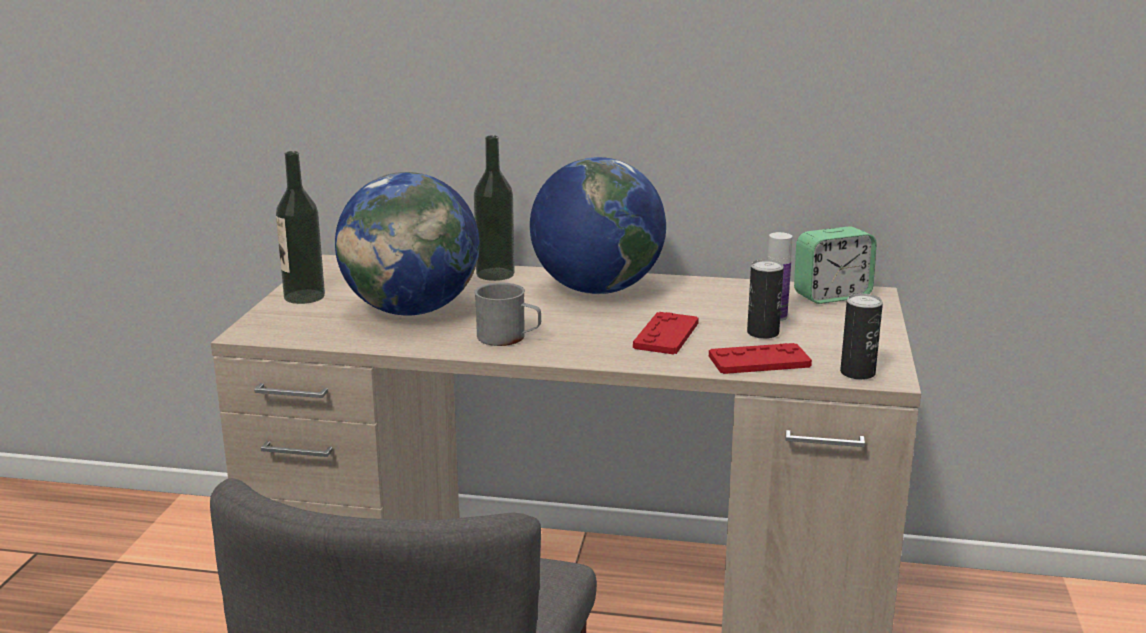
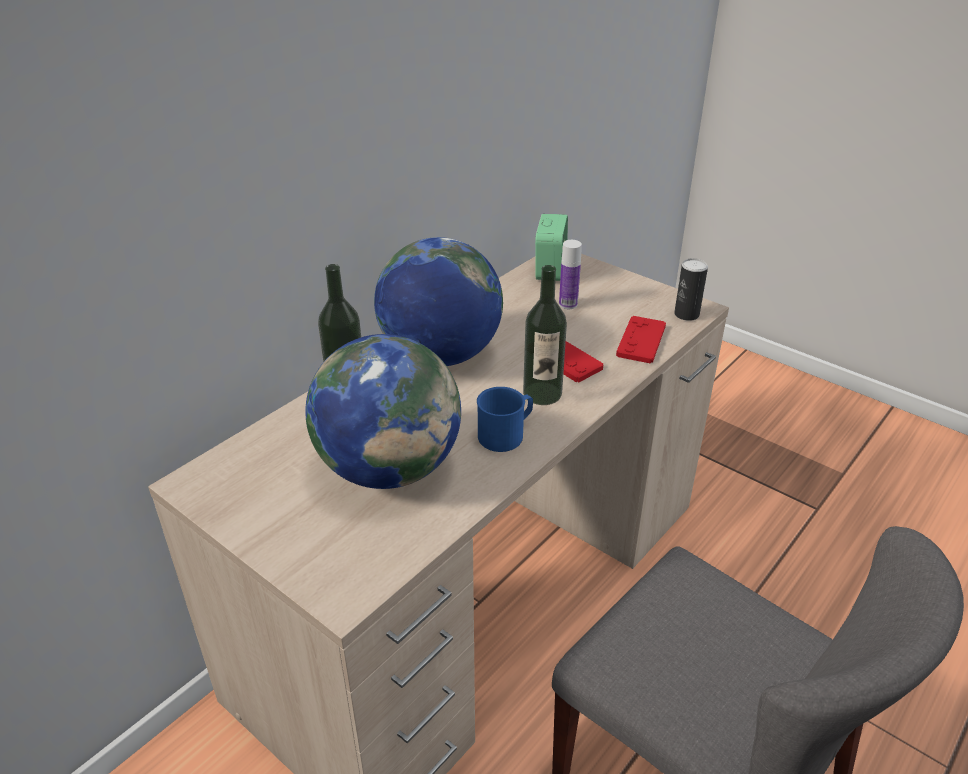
camera: 60 degrees left, 15 degrees up
(304, 296) = (277, 530): bottle -> bottle (542, 393)
(508, 338) = (506, 434): grey mug -> blue mug
(763, 333) = (593, 320): can -> none

